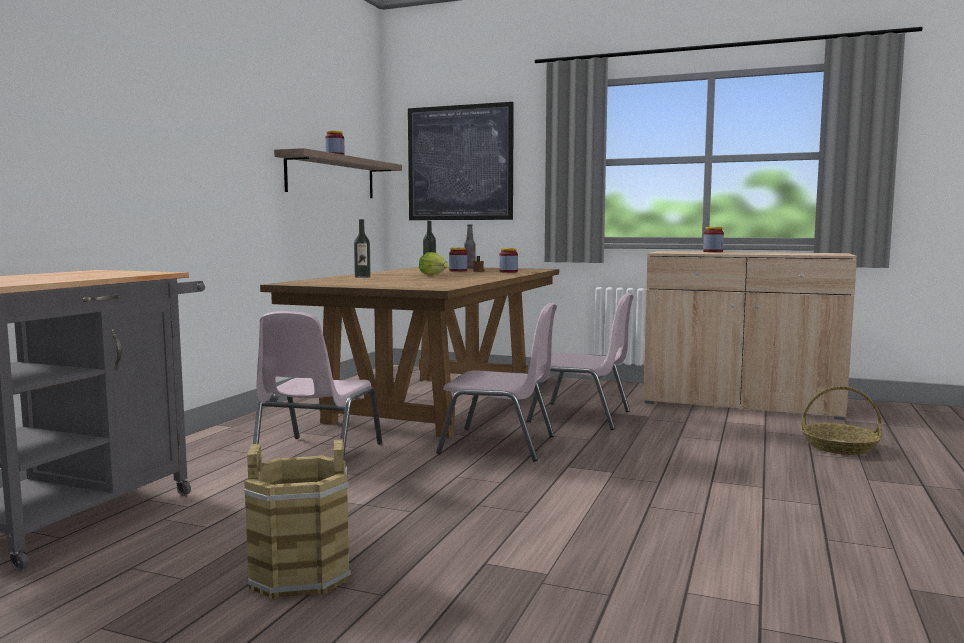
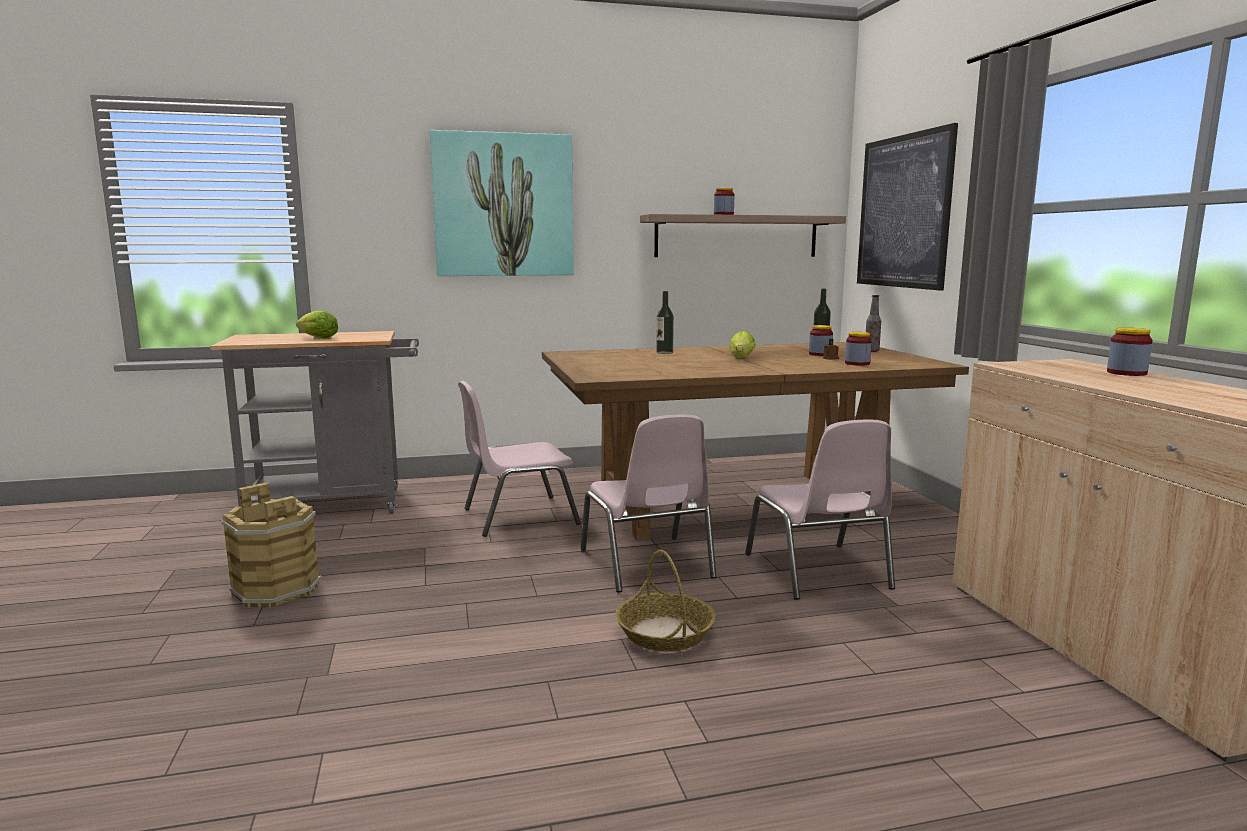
camera: 55 degrees right, 5 degrees up
(72, 276) = (316, 338): none -> lettuce
(172, 124) = (503, 205): none -> picture
(840, 447) = (1023, 780): basket -> basket (665, 633)

